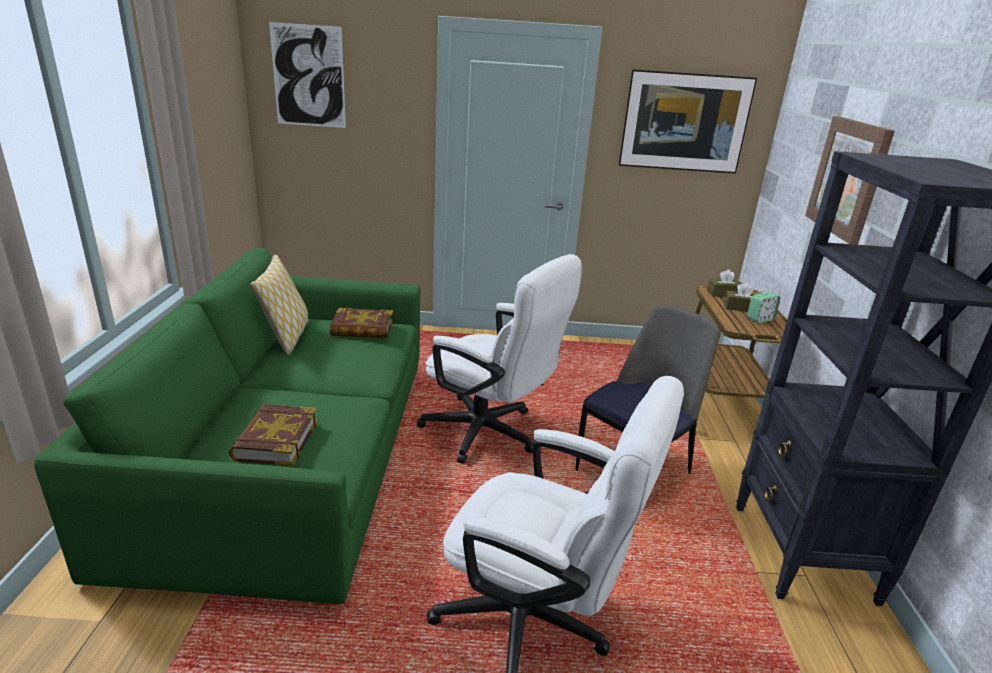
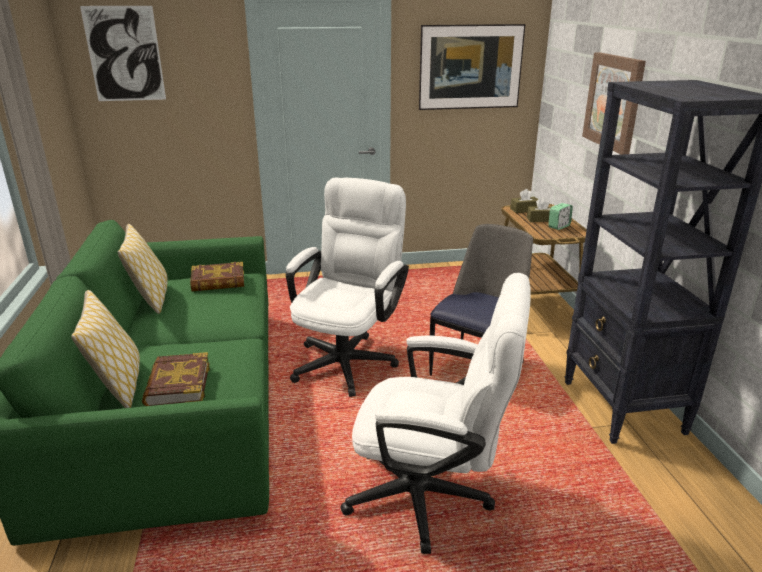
camera: 10 degrees left, 0 degrees up
(215, 430) = (118, 386): none -> pillow
(490, 434) = (349, 358): white office chair -> white office chair turned 90 degrees counterclockwise

